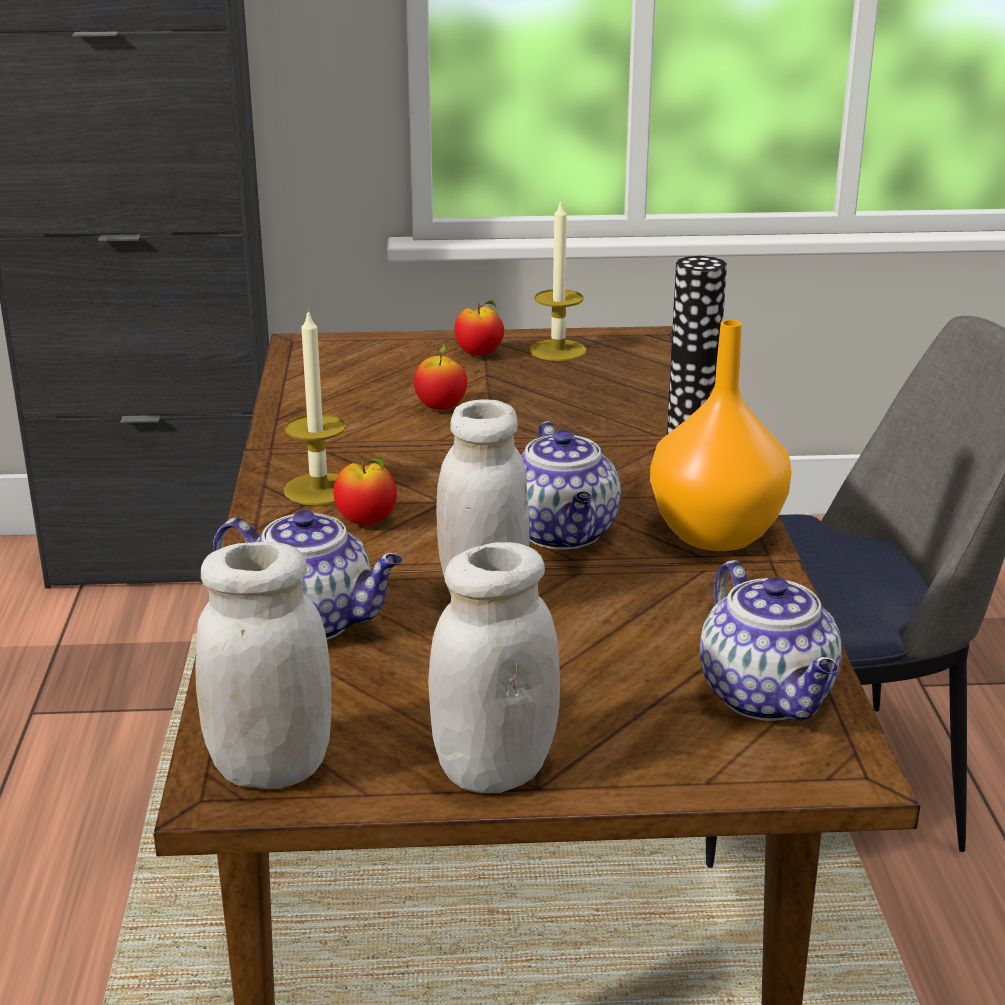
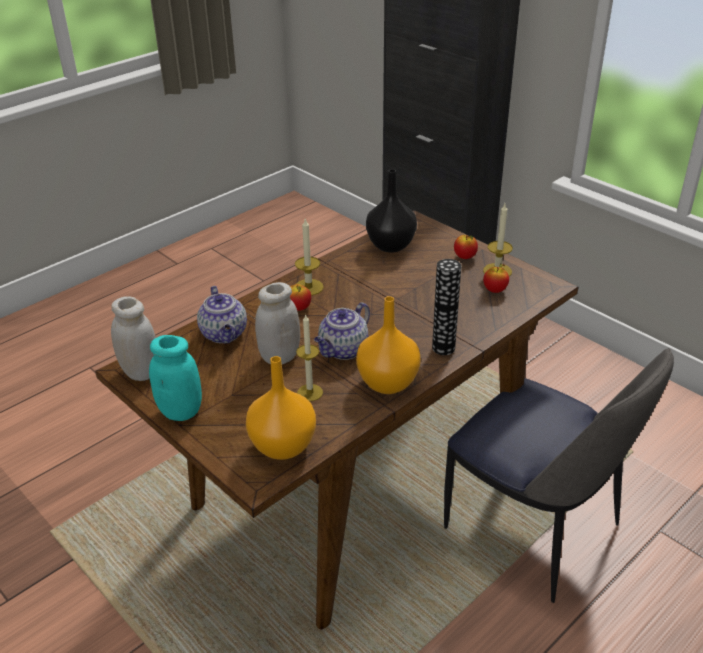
camera: 50 degrees right, 10 degrees up
(335, 385) = (390, 246): none -> black vase
(441, 407) = (405, 275): apple -> apple (495, 290)
(494, 769) = (181, 411): white jar -> turquoise jar
(640, 609) = (310, 392): none -> candle
(769, 698) = (283, 447): teapot -> orange vase

